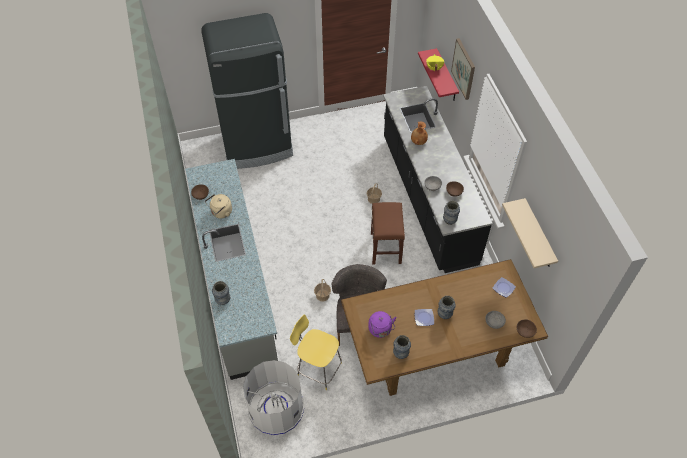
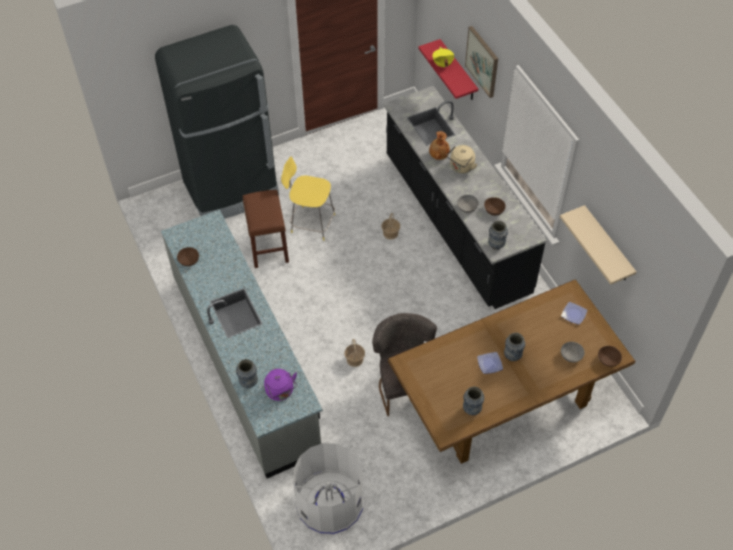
camera: 10 degrees left, 0 degrees up
(220, 212) = (219, 278): beige kettle -> beige kettle (461, 167)
(318, 368) = (369, 446): yellow stool -> yellow stool (311, 223)
(380, 330) = (442, 386): purple kettle -> purple kettle (281, 392)
(385, 247) = (417, 290): brown stool -> brown stool (268, 247)

